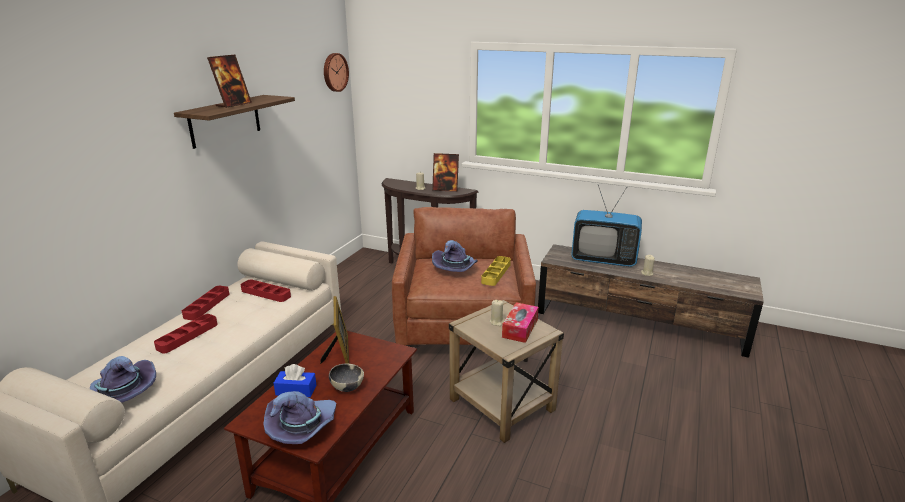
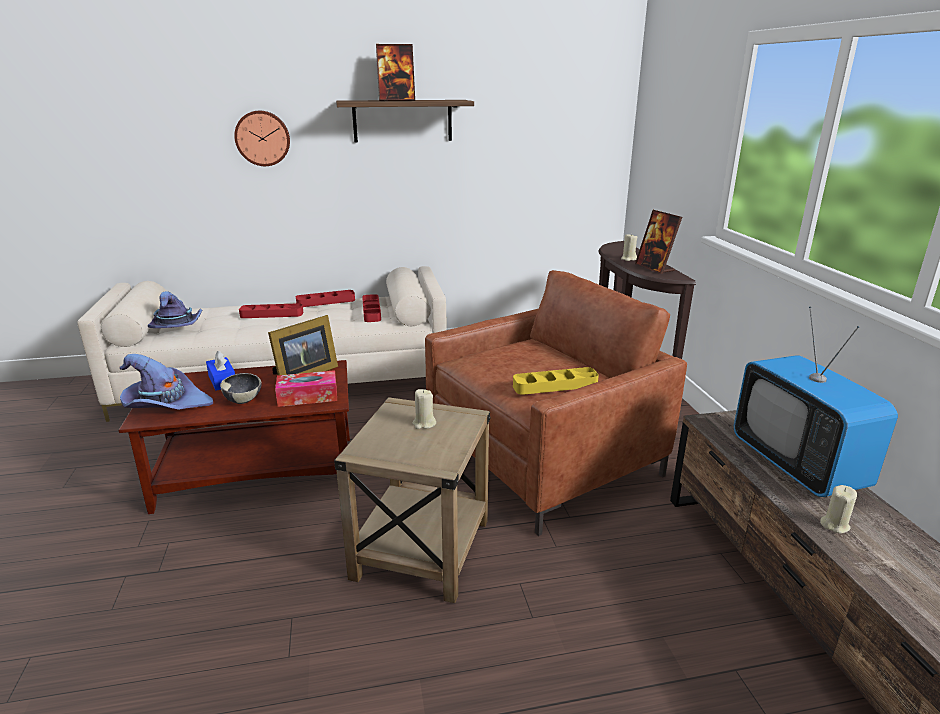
camera: 55 degrees right, 0 degrees up
(334, 72) = (602, 87): wall clock -> wall clock (262, 138)
(456, 269) = (527, 360): purple hat -> none
(520, 328) = (425, 443): tissue box -> tissue box (308, 396)

